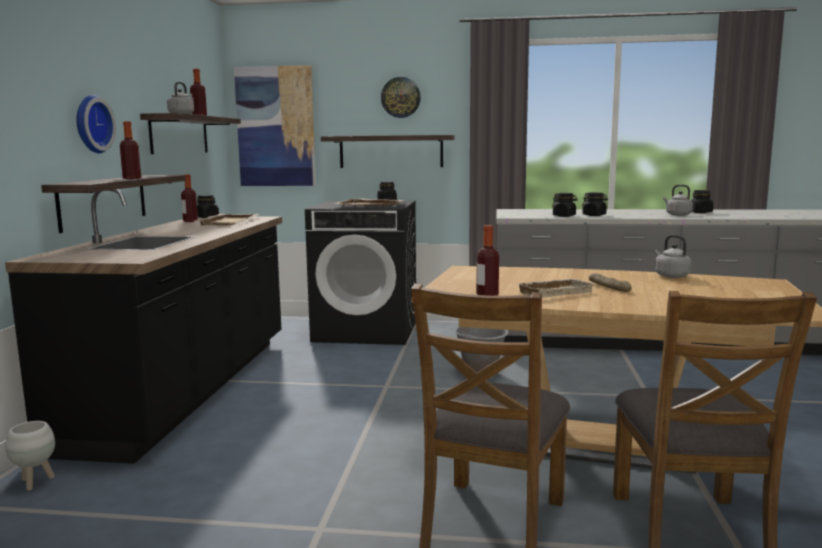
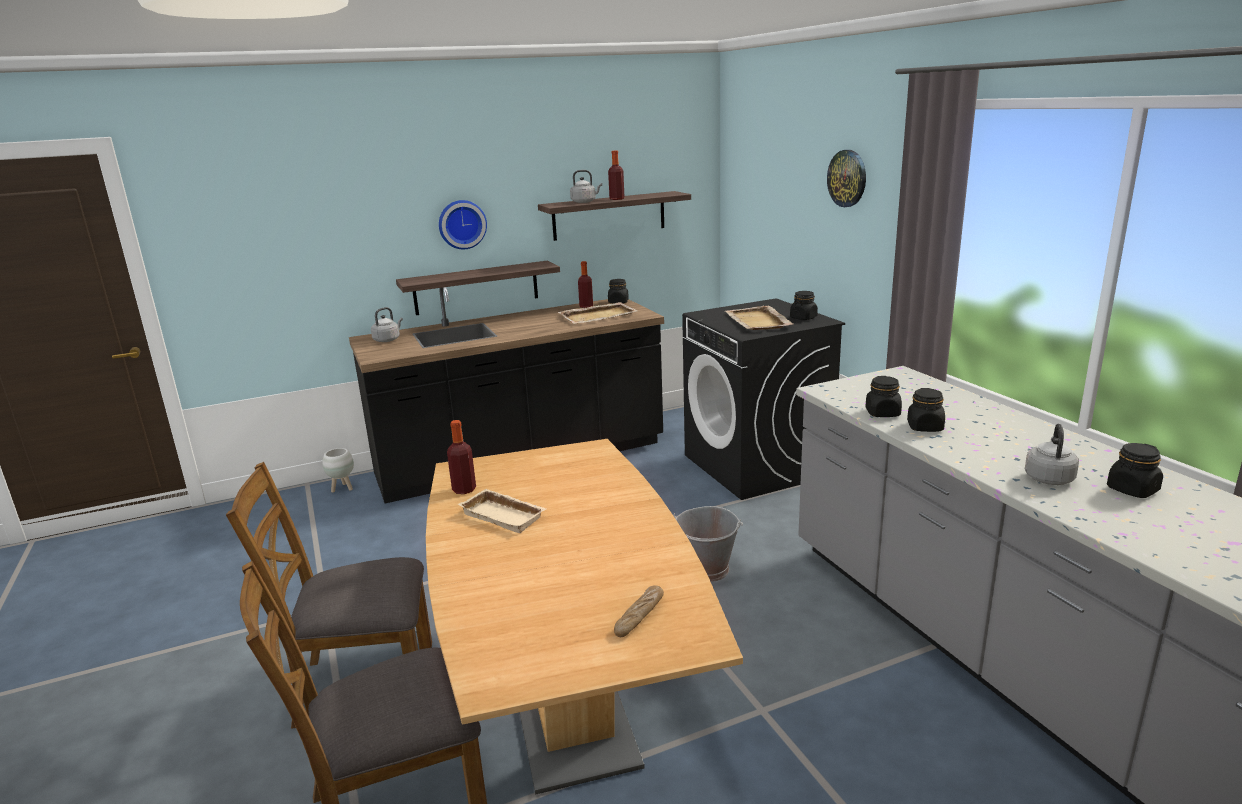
camera: 60 degrees right, 10 degrees up
(132, 178) = (483, 273): bottle -> none
(276, 127) = (749, 199): picture -> none
(391, 151) = (834, 250): shelf -> none
(609, 287) = (556, 538): bread -> bread (639, 616)
(670, 276) = (671, 563): grey kettle -> grey kettle (388, 340)

